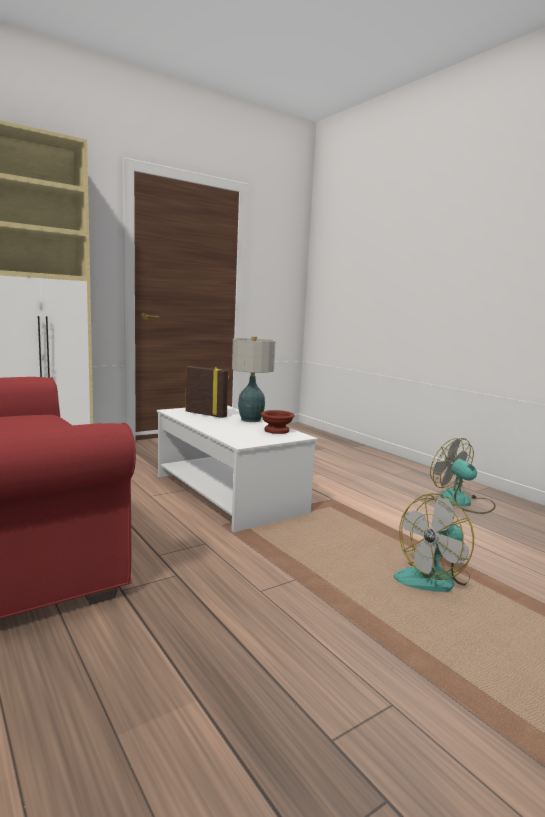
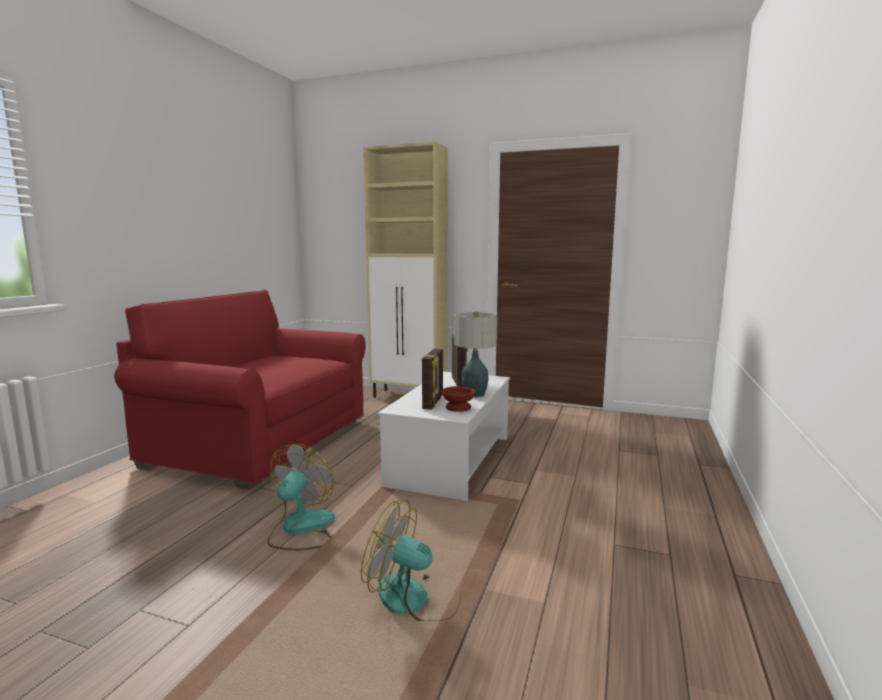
camera: 55 degrees right, 0 degrees up
(248, 432) = (433, 402): none -> picture frame
(462, 502) = (667, 573): fan -> fan (301, 529)

